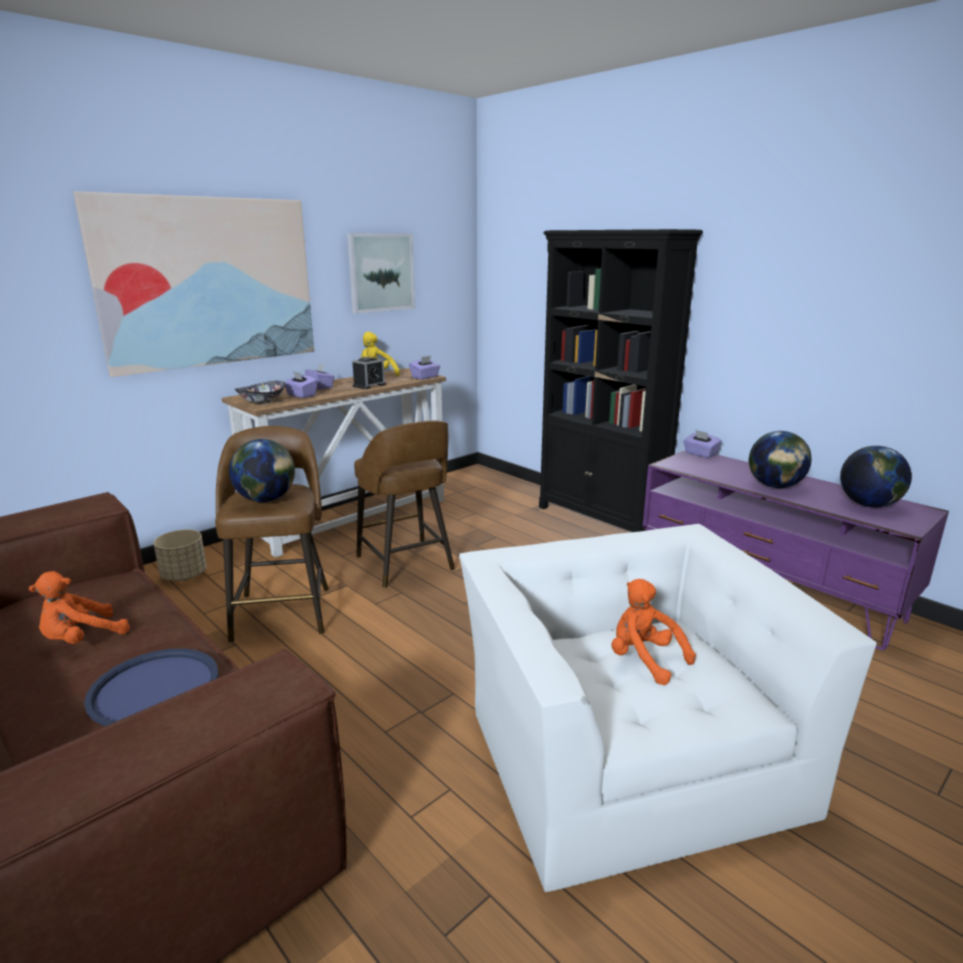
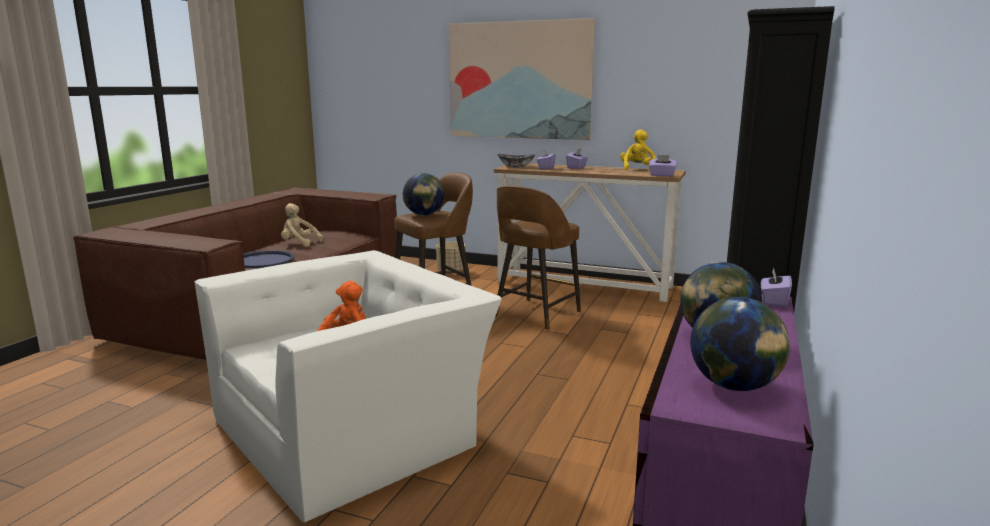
camera: 65 degrees right, 5 degrees down
(82, 639) = (299, 244): orange plush toy -> beige plush toy
(369, 385) = (603, 172): alarm clock -> none
(381, 272) = (670, 78): picture -> none

